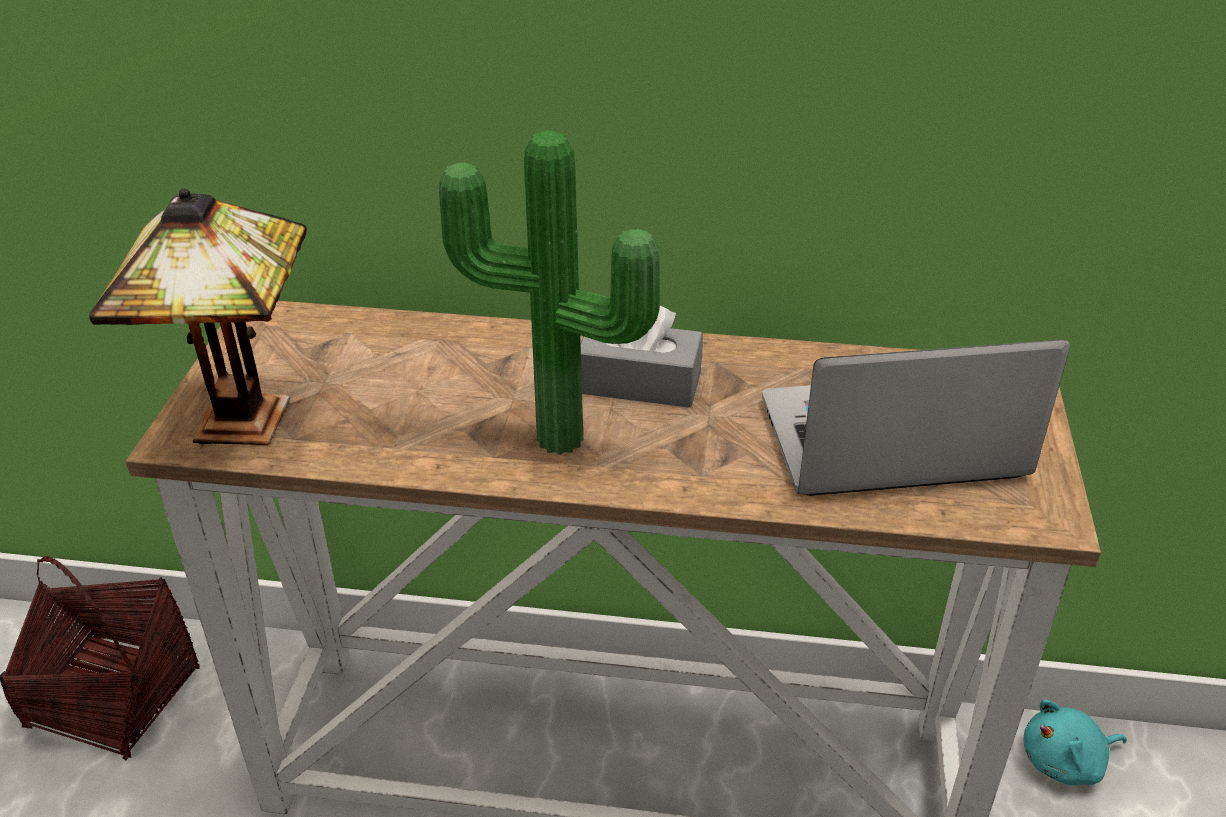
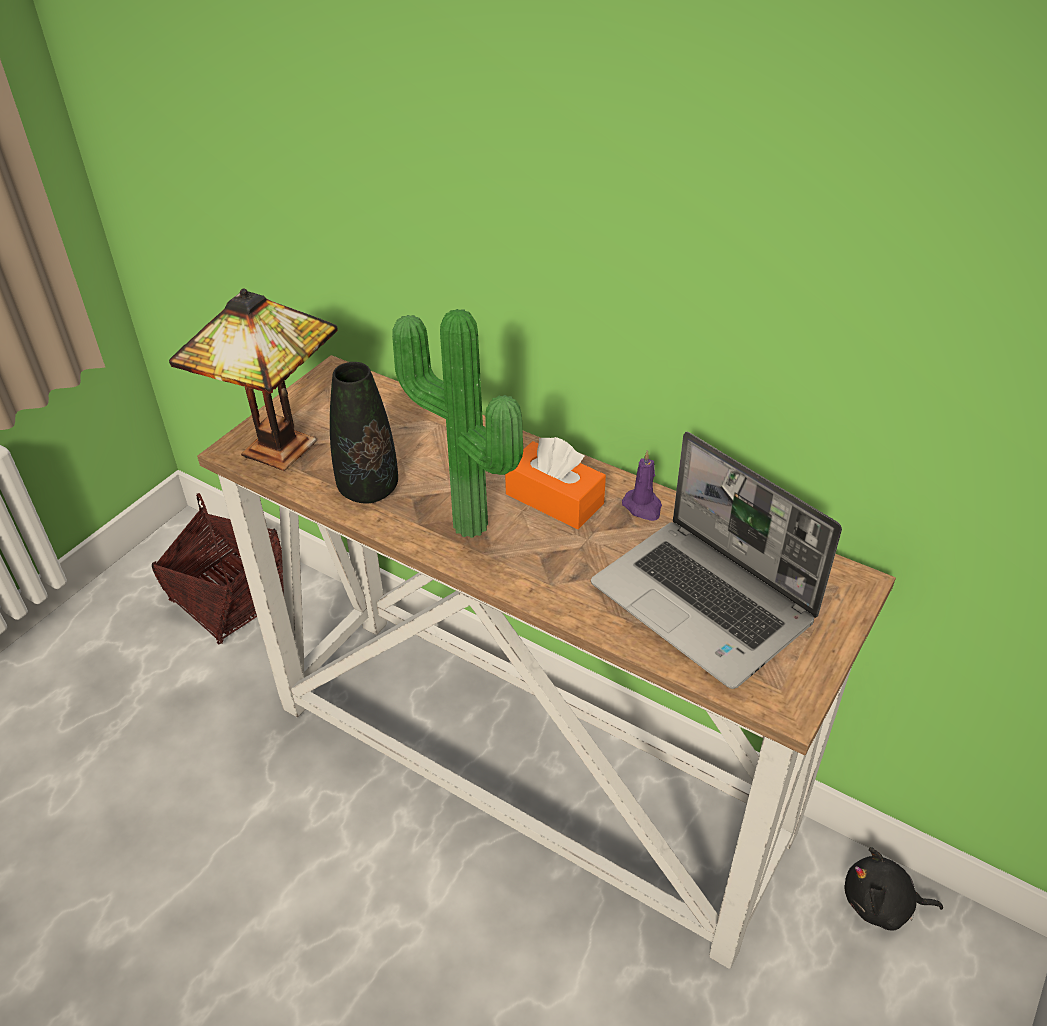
camera: 25 degrees right, 5 degrees up
(400, 436) = (368, 489): none -> black vase
(639, 383) = (554, 499): grey tissue box -> orange tissue box
(746, 364) = (643, 507): none -> purple candle
(888, 443) = (705, 604): laptop -> laptop turned 150 degrees counterclockwise
(1066, 762) = (881, 904): turquoise plush toy -> black plush toy

